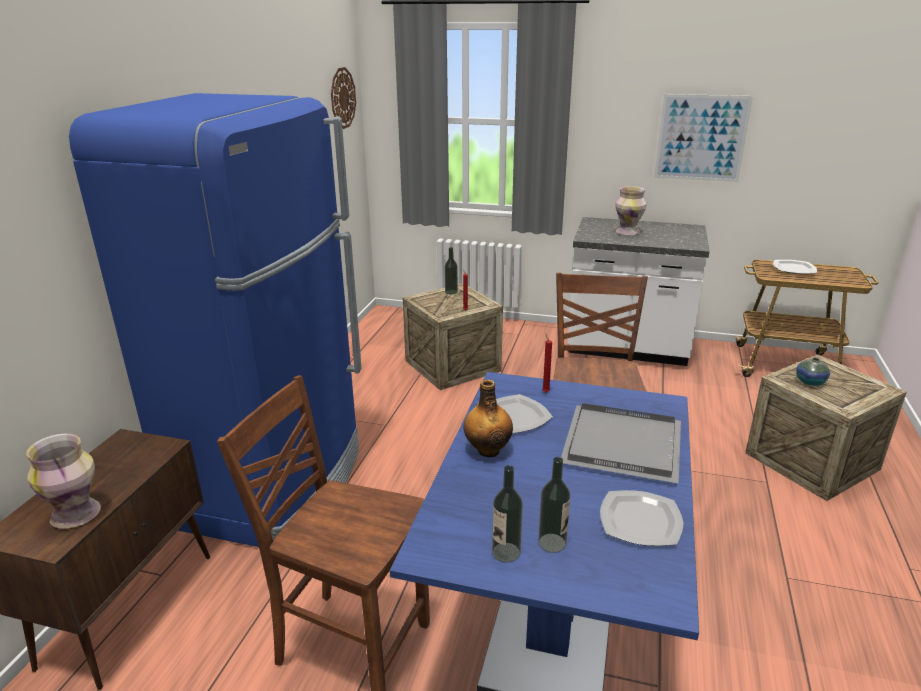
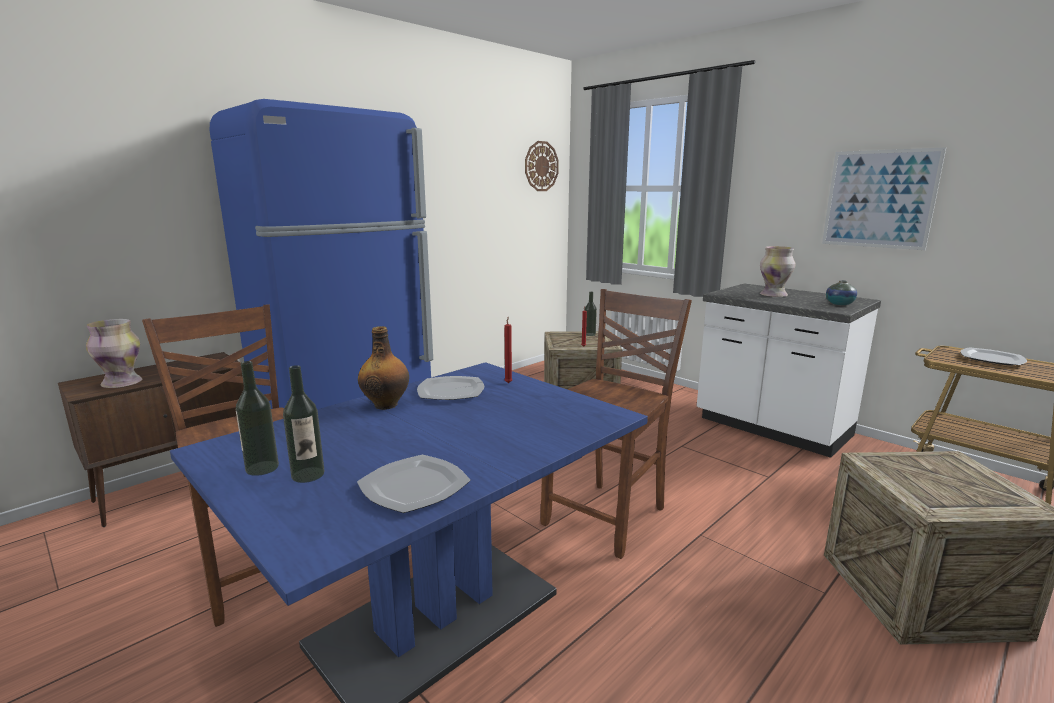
camera: 30 degrees right, 10 degrees down
(624, 446) = (508, 433): grey tray -> none
(810, 382) = (909, 472): vase -> vase (839, 304)

